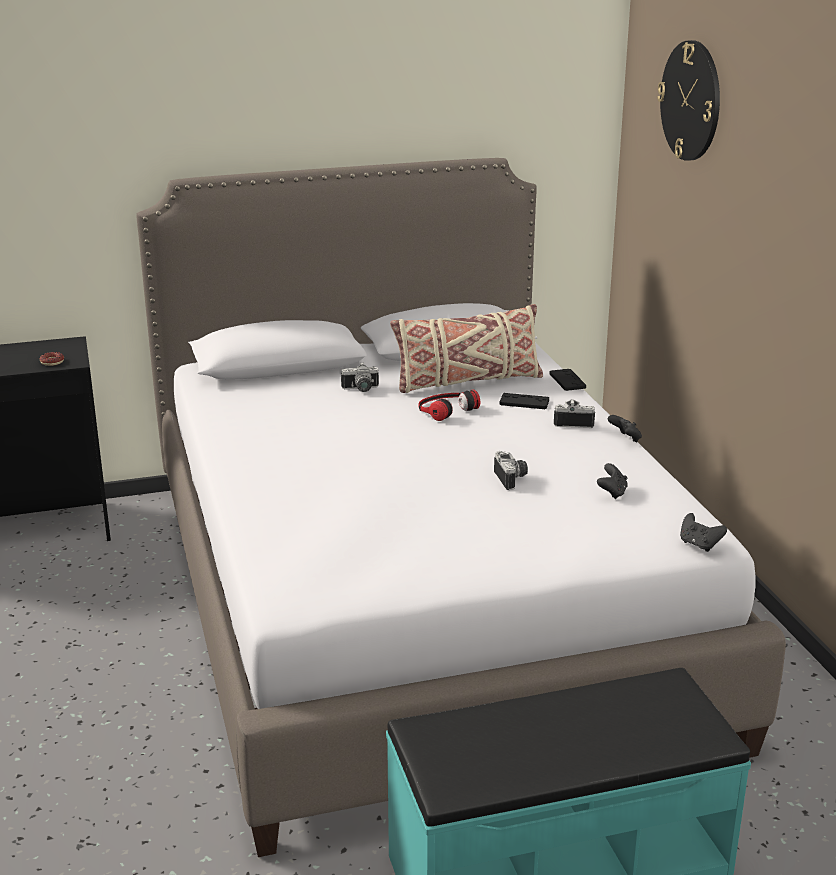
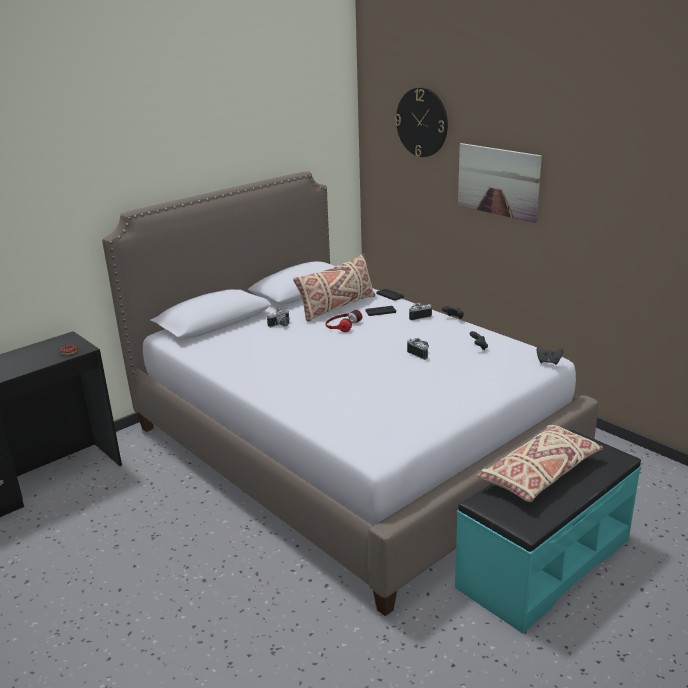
camera: 25 degrees left, 0 degrees up
(553, 718) = (539, 474): none -> beige pillow
(769, 219) = (498, 181): none -> picture

